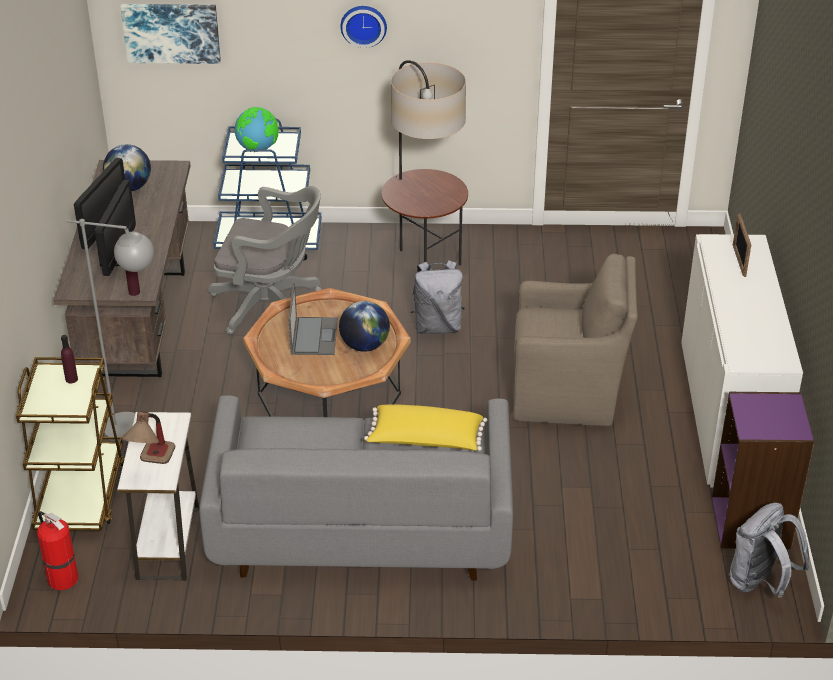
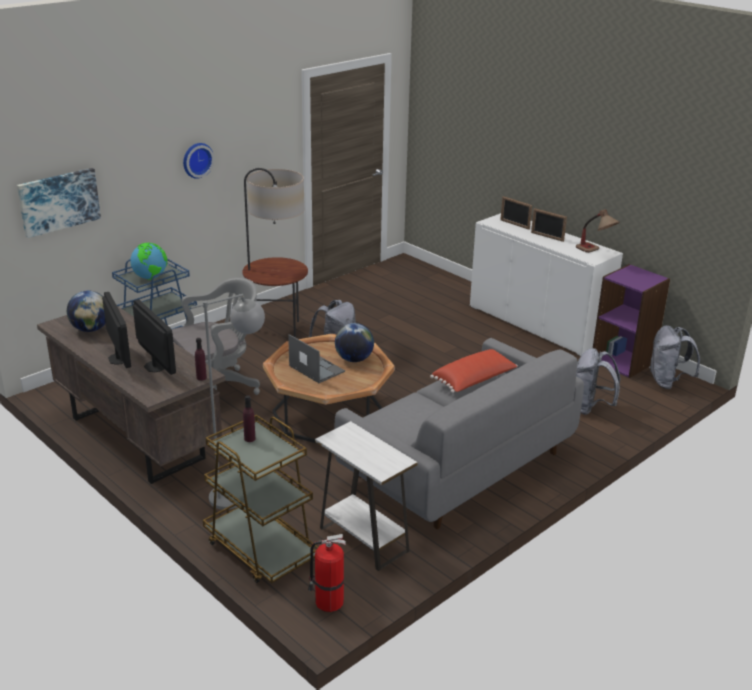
camera: 45 degrees left, 10 degrees down
(152, 465) = (380, 458): table lamp -> table lamp (595, 252)
(425, 440) = (474, 381): yellow pillow -> red pillow
(568, 394) = (454, 351): brown armchair -> none
(605, 554) = (590, 408): none -> grey backpack
(746, 299) = (547, 237): none -> picture frame

